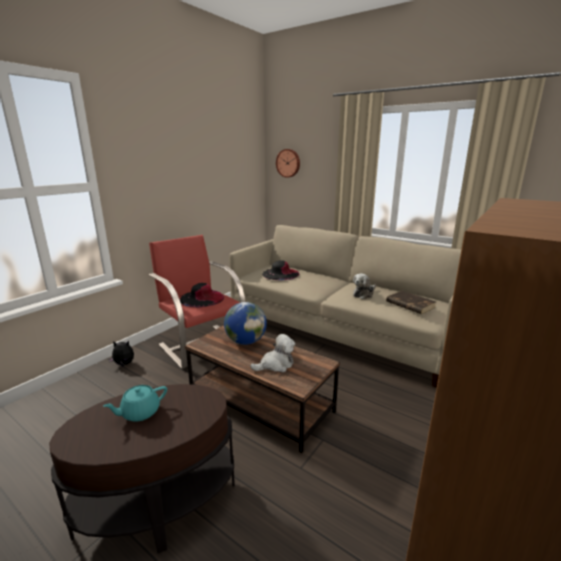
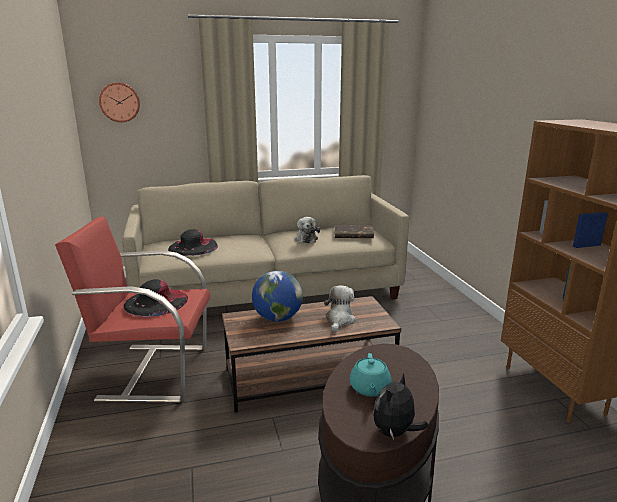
camera: 50 degrees left, 0 degrees up
(124, 364) = (90, 445): plush toy -> plush toy (395, 433)

